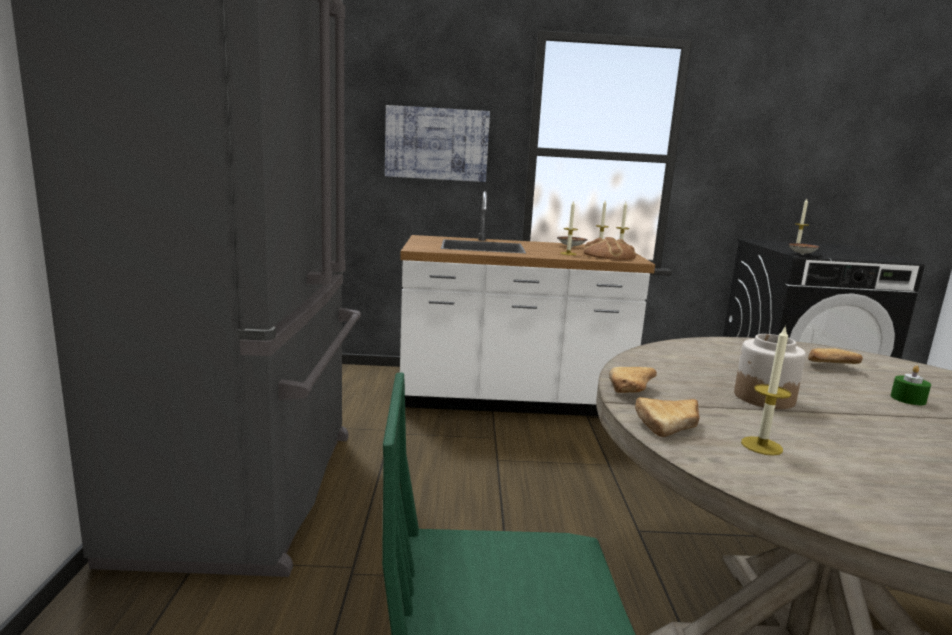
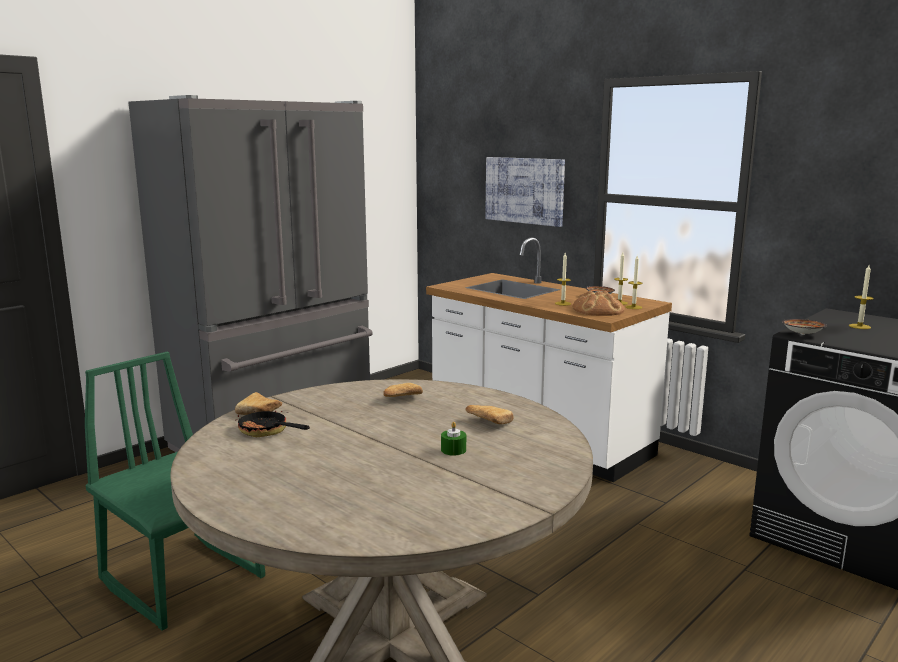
camera: 45 degrees right, 0 degrees up
(629, 392) = (299, 396): bread -> bread (400, 399)
(761, 446) = (268, 432): candle -> frying pan
(763, 397) = (359, 420): jar -> none

